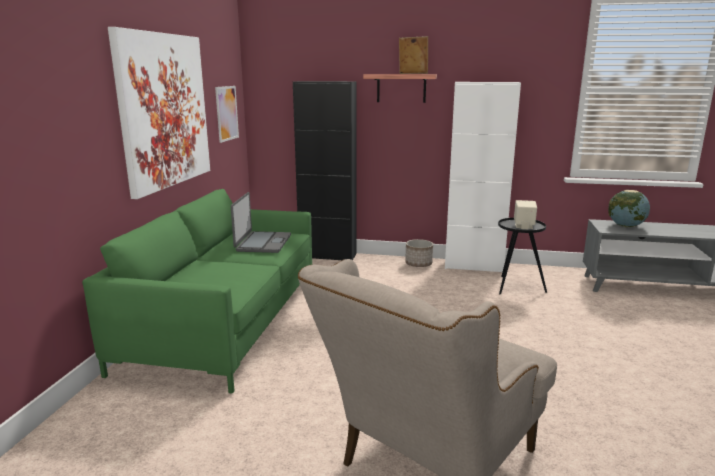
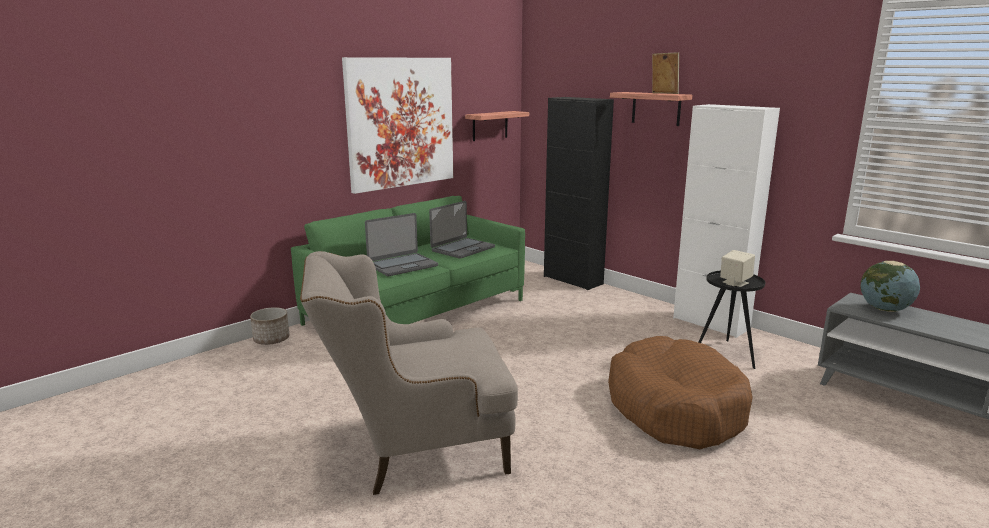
camera: 35 degrees right, 0 degrees up
(227, 113) = (490, 126): picture -> shelf
(231, 272) = (402, 265): none -> laptop
(418, 264) = (652, 307): planter -> planter (271, 339)
(549, 340) = (675, 408): none -> brown dog bed

